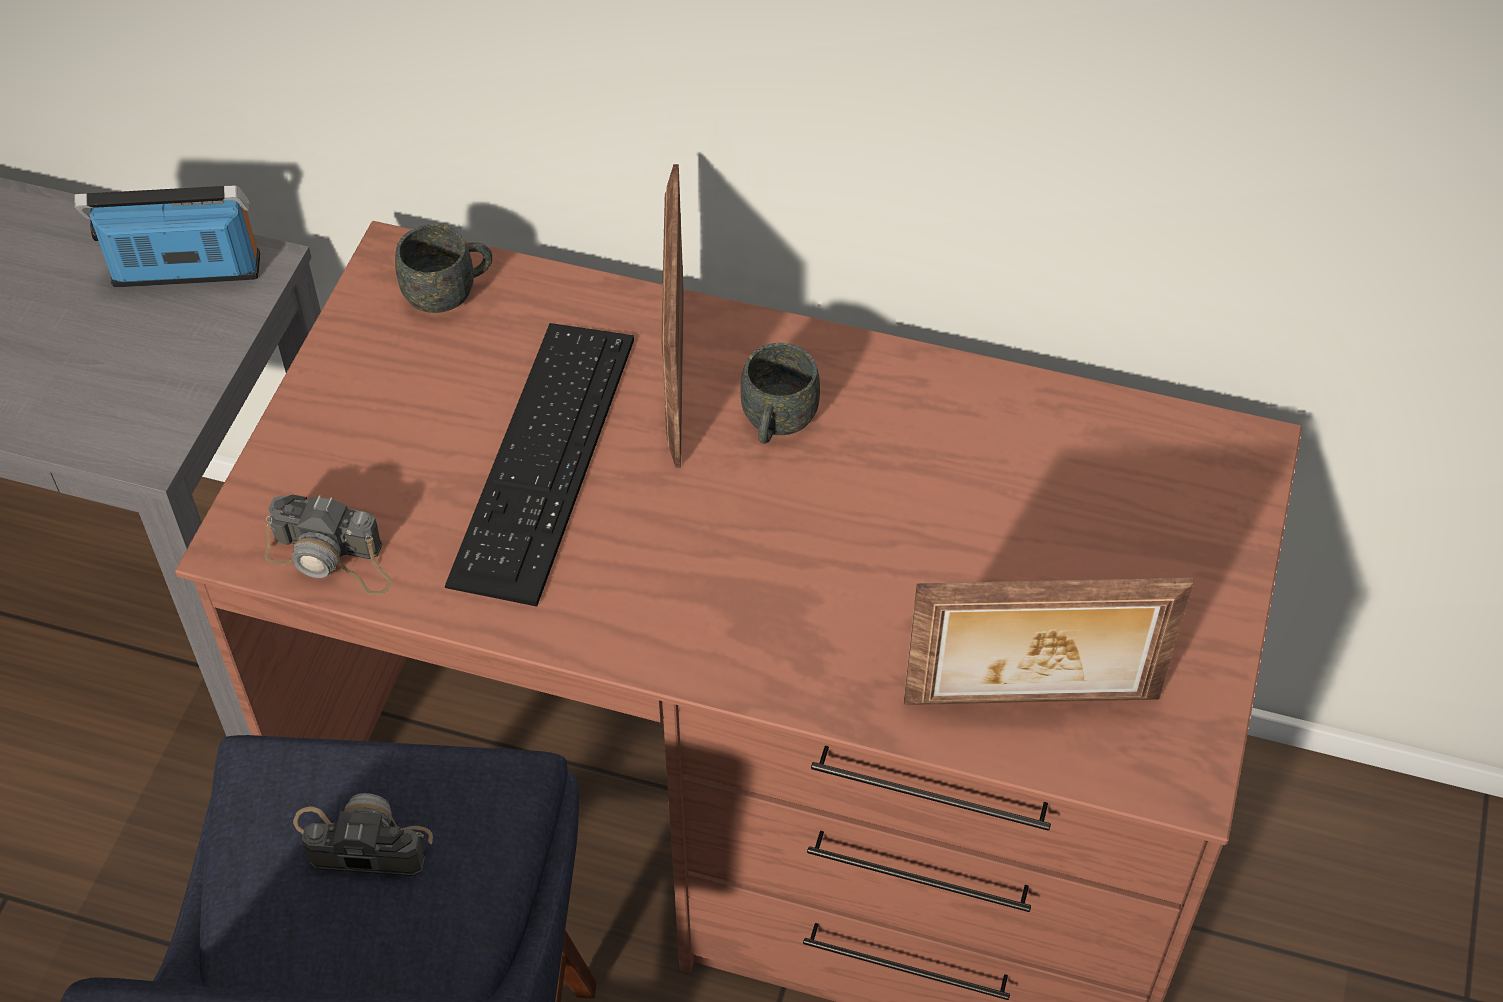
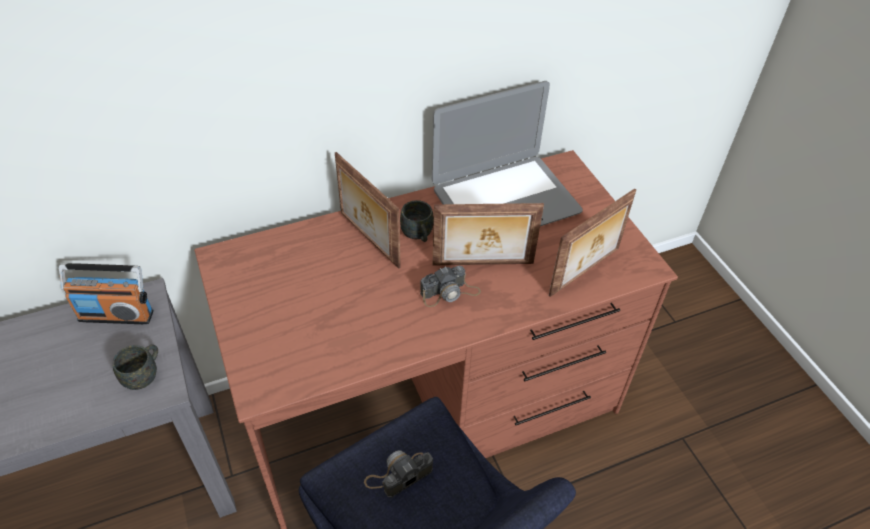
camera: 40 degrees left, 5 degrees down
(186, 272) = (116, 315): radio -> radio turned 135 degrees counterclockwise
(332, 558) = (301, 375): camera -> camera (450, 292)
(449, 293) = (253, 257): grey mug -> grey mug (144, 374)
(543, 458) = (348, 292): keyboard -> none
(839, 559) = (483, 265): none -> picture frame
(1024, 452) = (505, 200): none -> laptop

